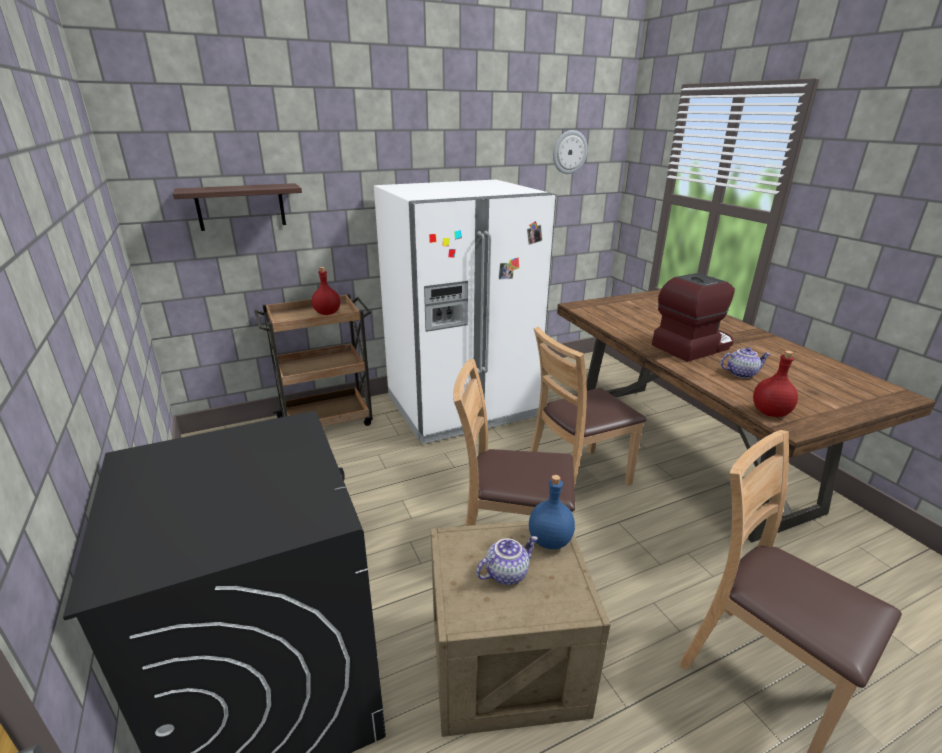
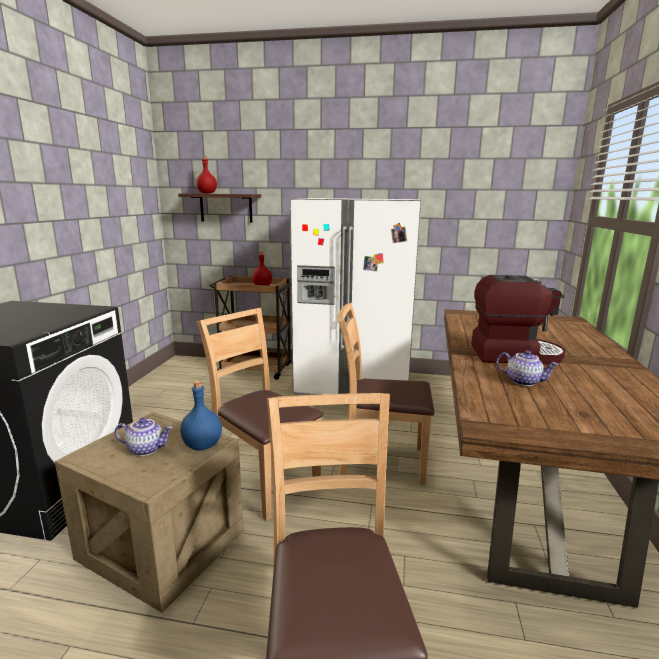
camera: 35 degrees right, 10 degrees down
(569, 152) = (500, 179): wall clock -> none
(771, 413) = (487, 412): red bottle -> red bottle (207, 193)

